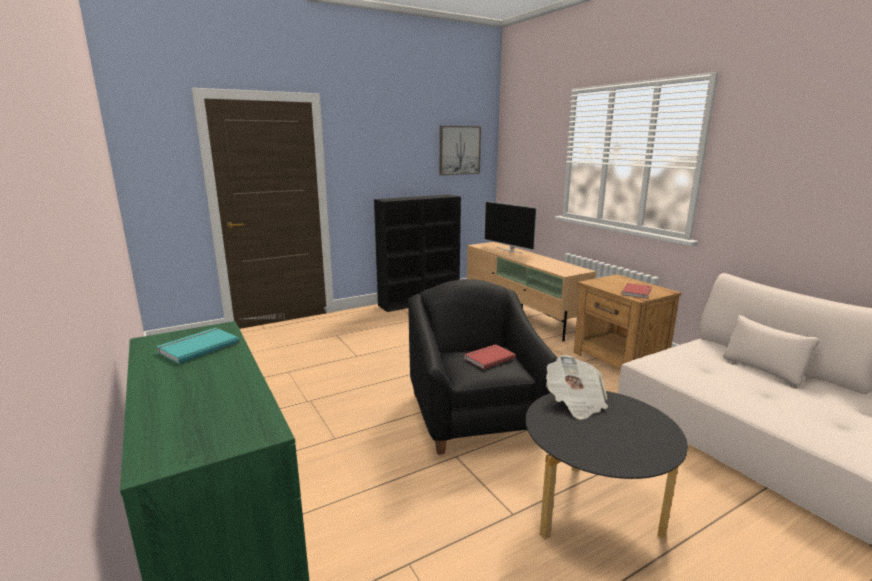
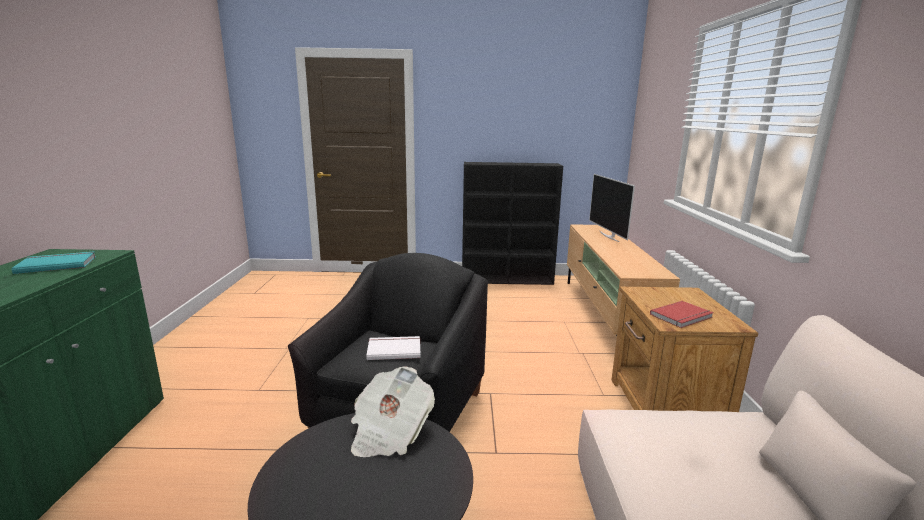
camera: 30 degrees right, 0 degrees up
(459, 150) = (577, 112): picture -> none
(488, 358) = (394, 349): red book -> white book

